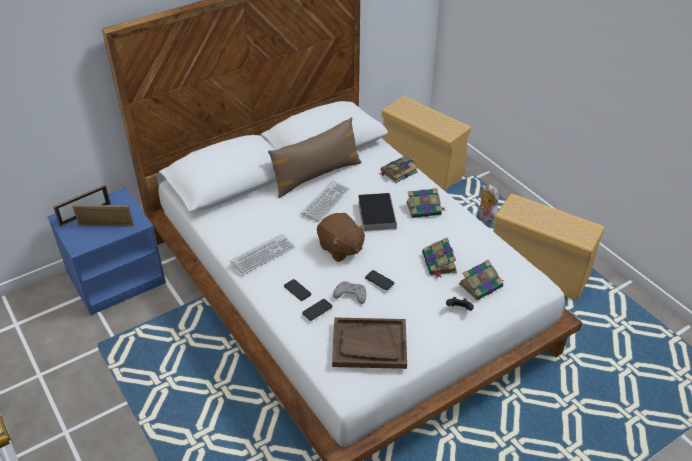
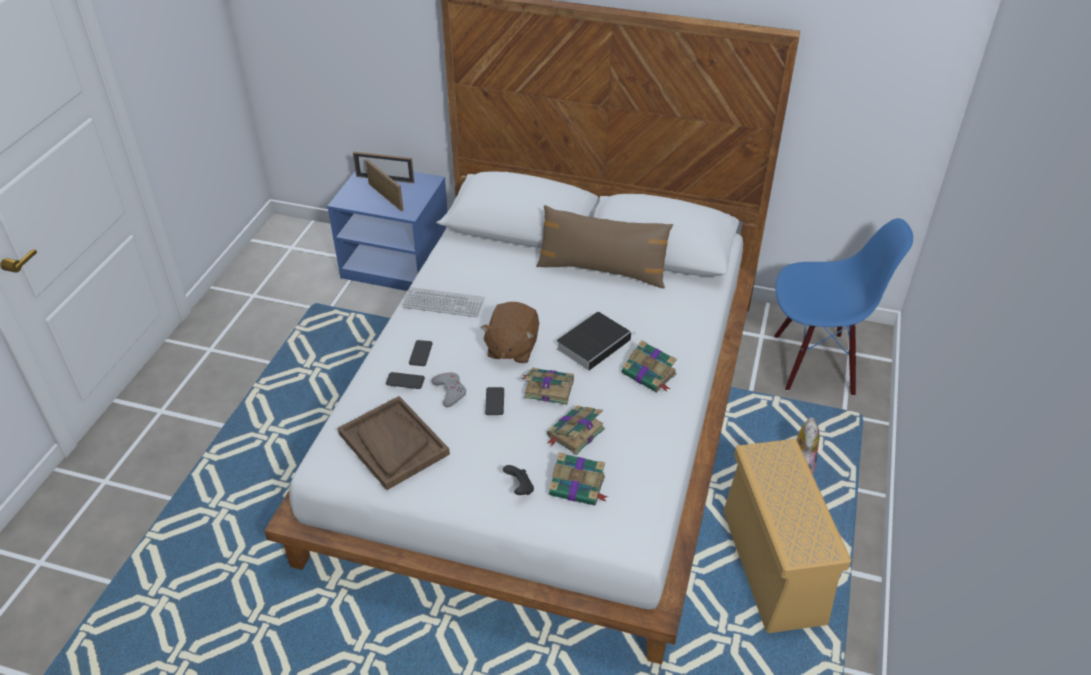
camera: 50 degrees right, 0 degrees up
(325, 202) = (568, 299): keyboard -> none
(398, 172) = (685, 322): book -> book (548, 388)
(423, 166) = (814, 363): beige storage box -> blue chair

